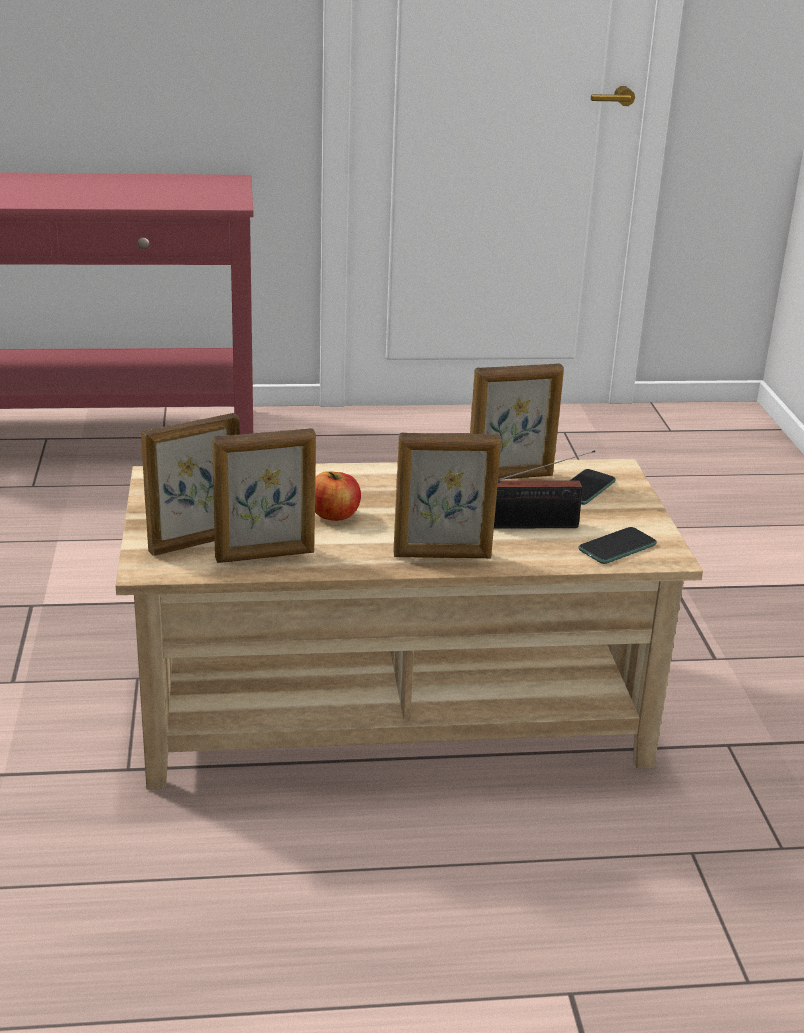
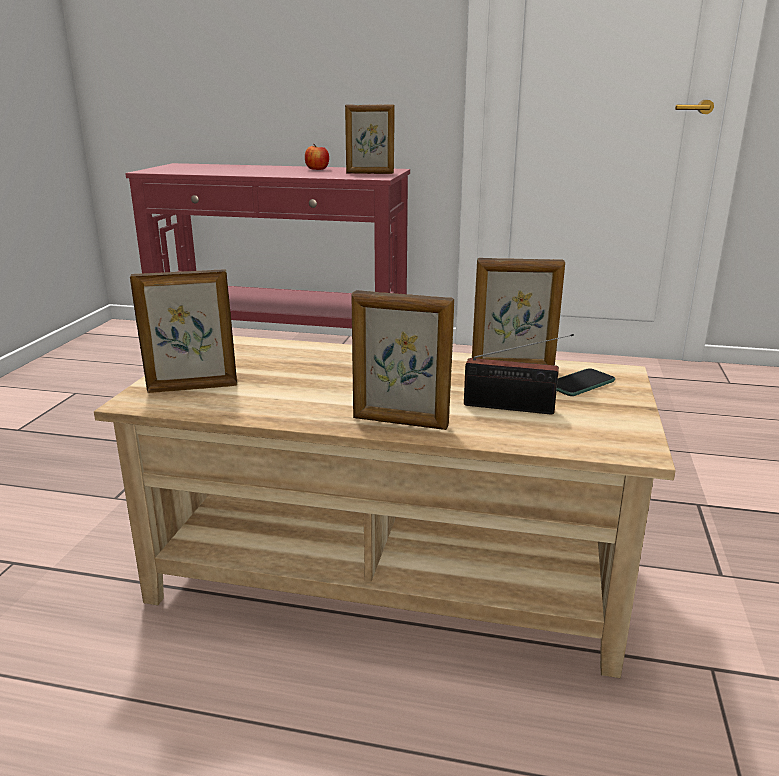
camera: 20 degrees right, 5 degrees down
(265, 556) = (239, 403): picture frame -> picture frame (370, 173)
(334, 515) = (329, 380): apple -> apple (317, 169)
(617, 547) = (586, 436): phone -> none

